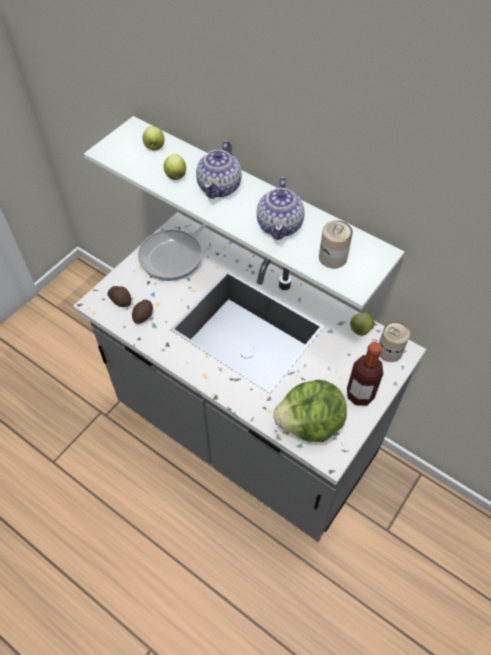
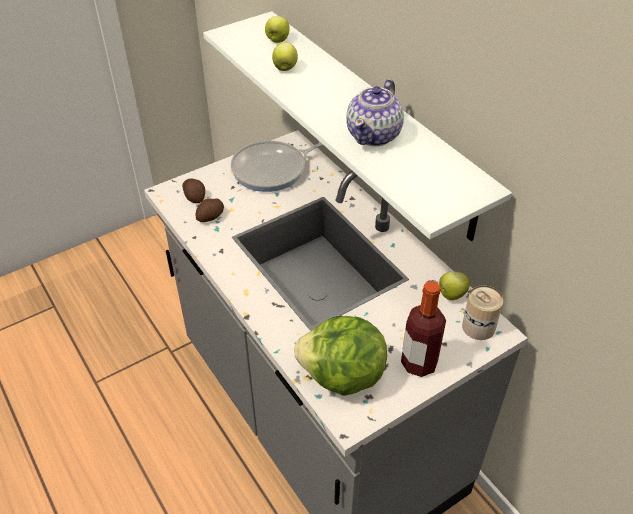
camera: 20 degrees right, 10 degrees down
(220, 187) = (327, 87): teapot -> none
(333, 257) = (419, 178): can -> none

